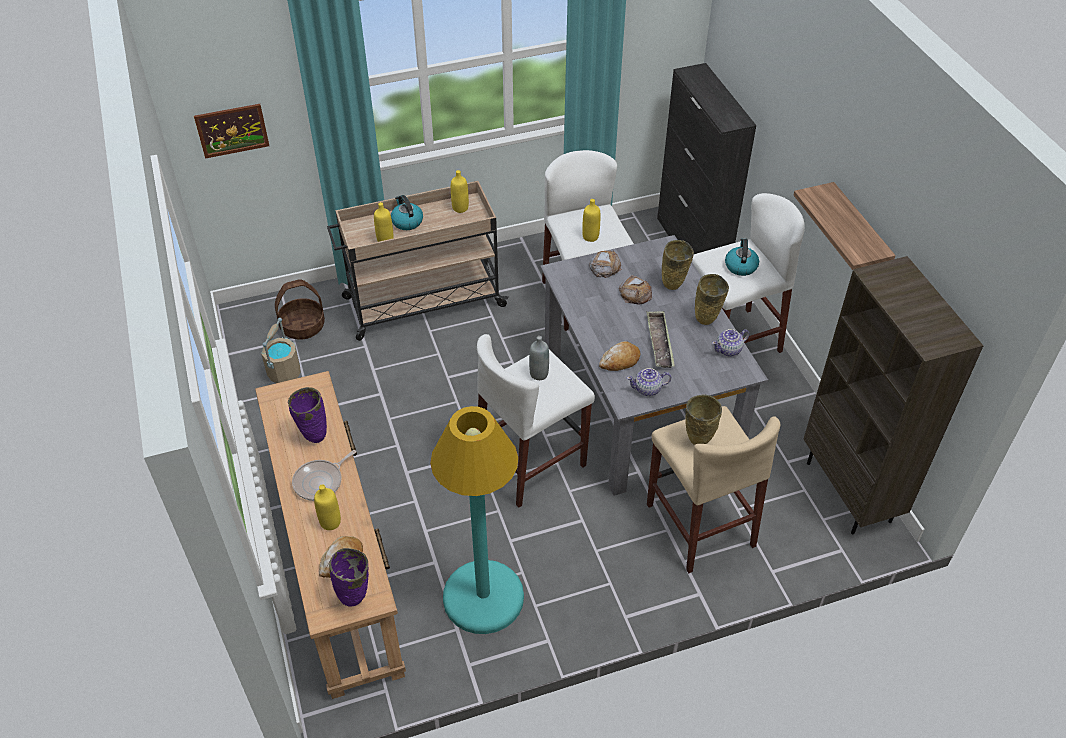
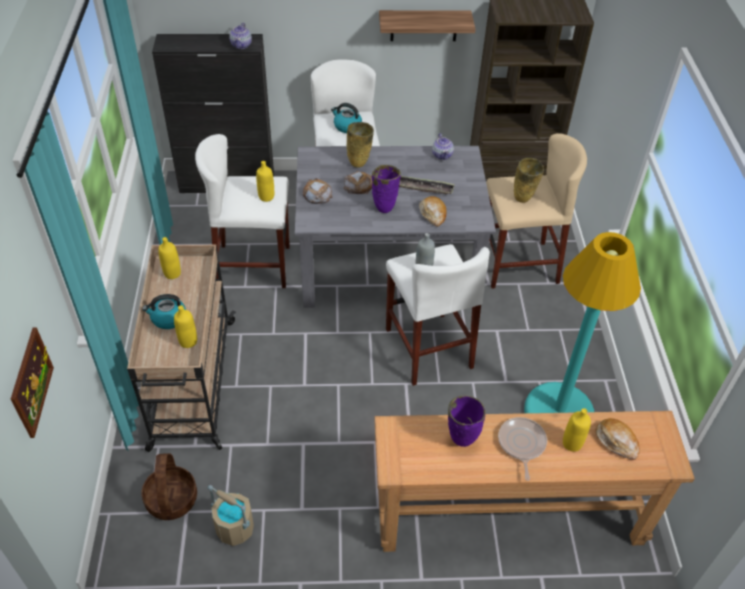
camera: 75 degrees left, 0 degrees up
(320, 481) = (521, 444): frying pan -> frying pan turned 150 degrees counterclockwise
(355, 598) = (658, 437): purple vase -> purple vase (385, 207)
(648, 389) = (469, 207): teapot -> teapot (241, 45)
(706, 321) = (406, 157): beige vase -> none

